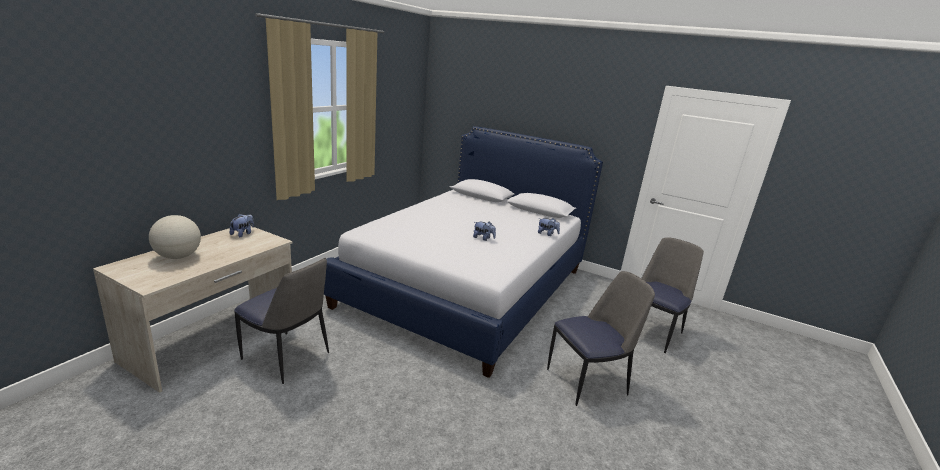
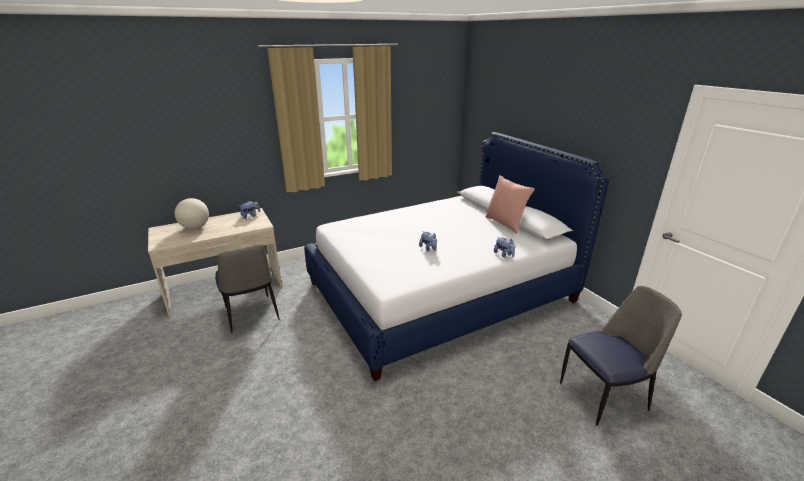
camera: 35 degrees right, 5 degrees up
(517, 210) = (505, 223): none -> pink pillow
(588, 381) = (466, 421): chair -> none

